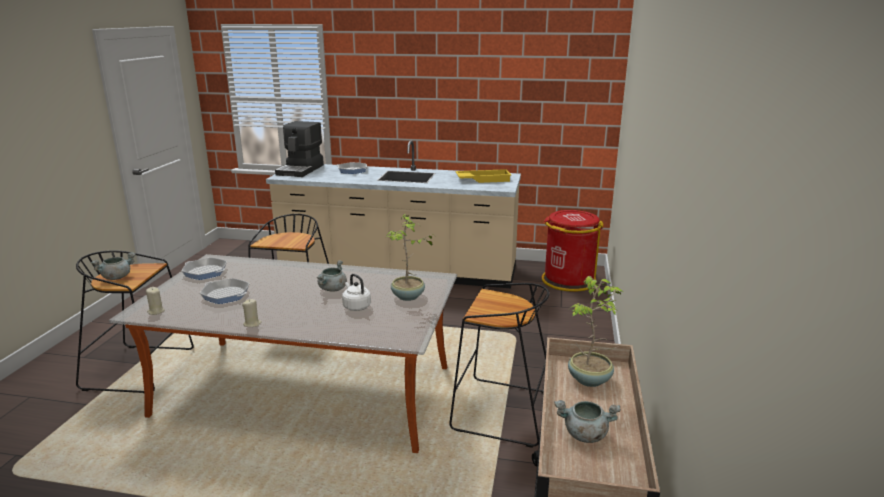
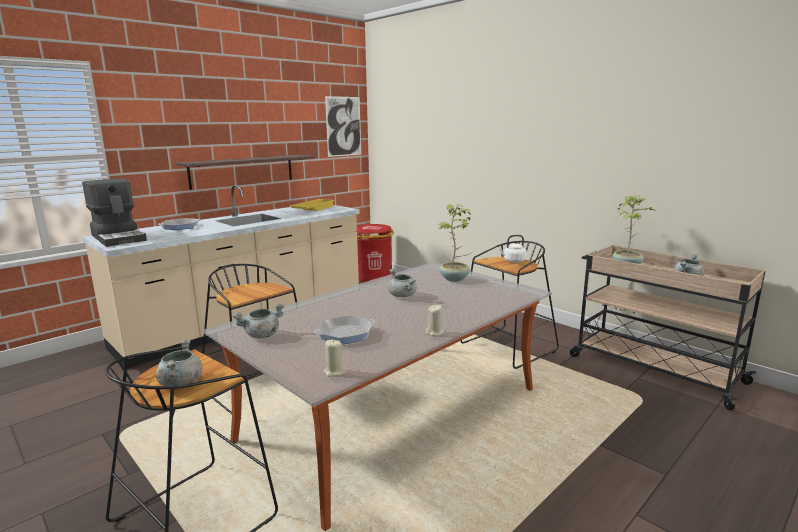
camera: 55 degrees left, 5 degrees down
(205, 272) = (261, 335): frying pan -> grey cooking pot
(356, 306) = (450, 295): white kettle -> white kettle (513, 261)
(444, 126) = (242, 171): none -> shelf
(582, 87) = (343, 126): none -> picture

